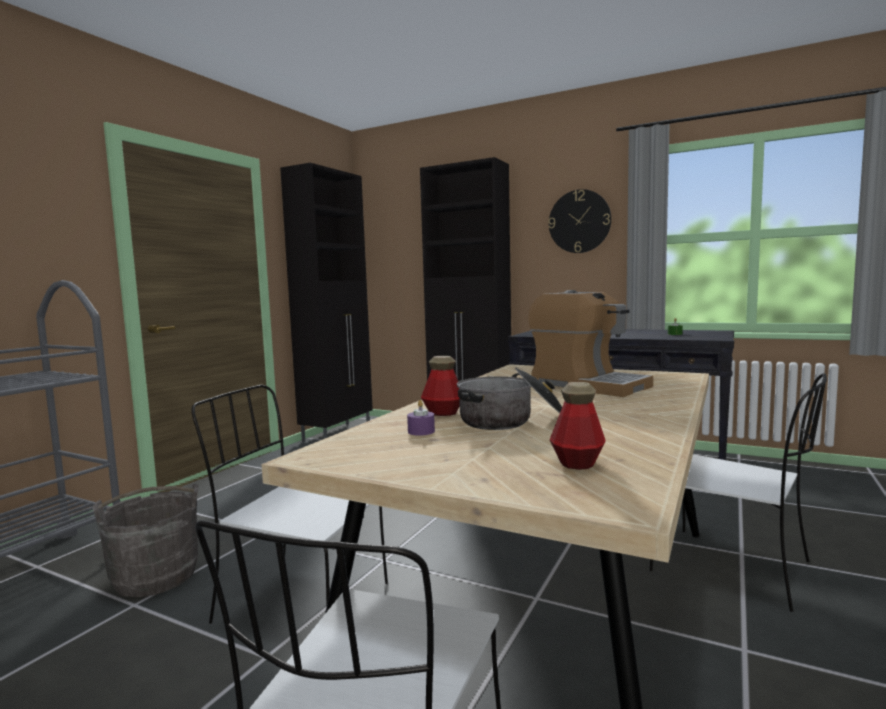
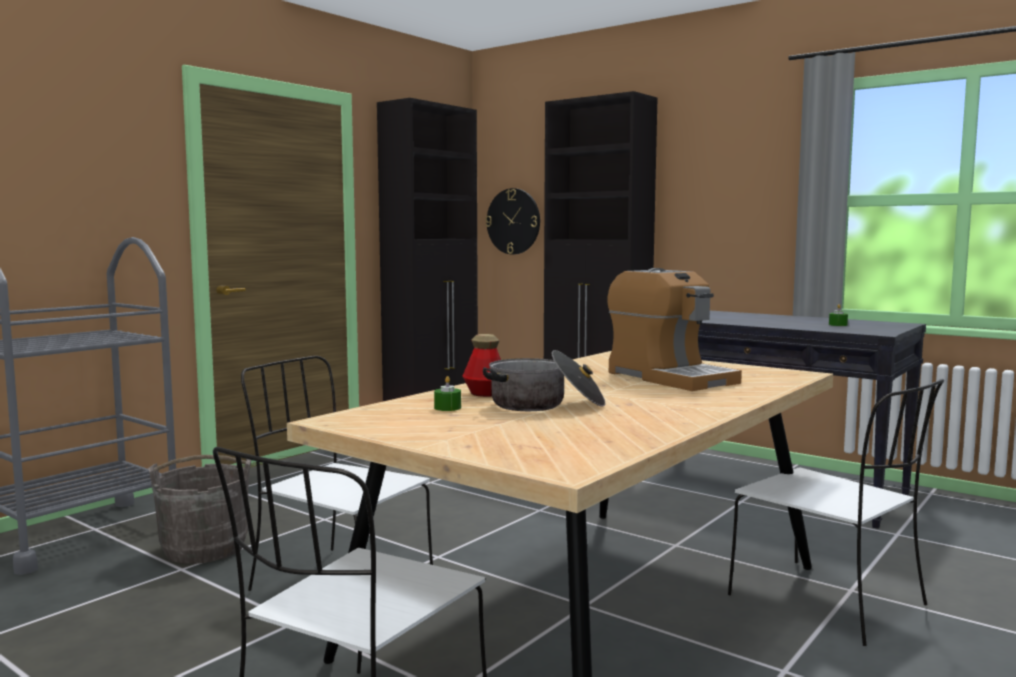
camera: 10 degrees right, 0 degrees up
(421, 431) = (447, 408): purple candle -> green candle
(577, 463) = (565, 440): bottle -> none
(579, 221) = (742, 173): wall clock -> wall clock (513, 221)

